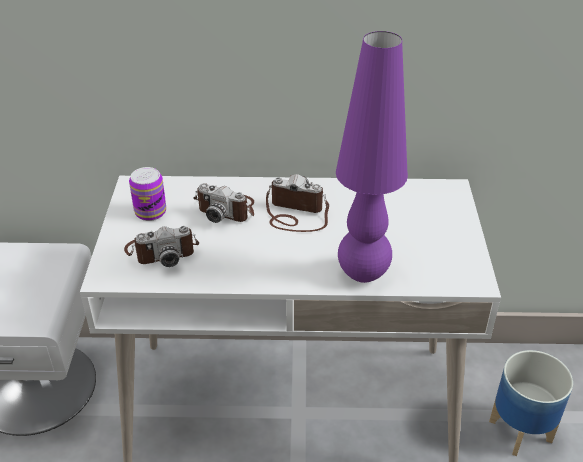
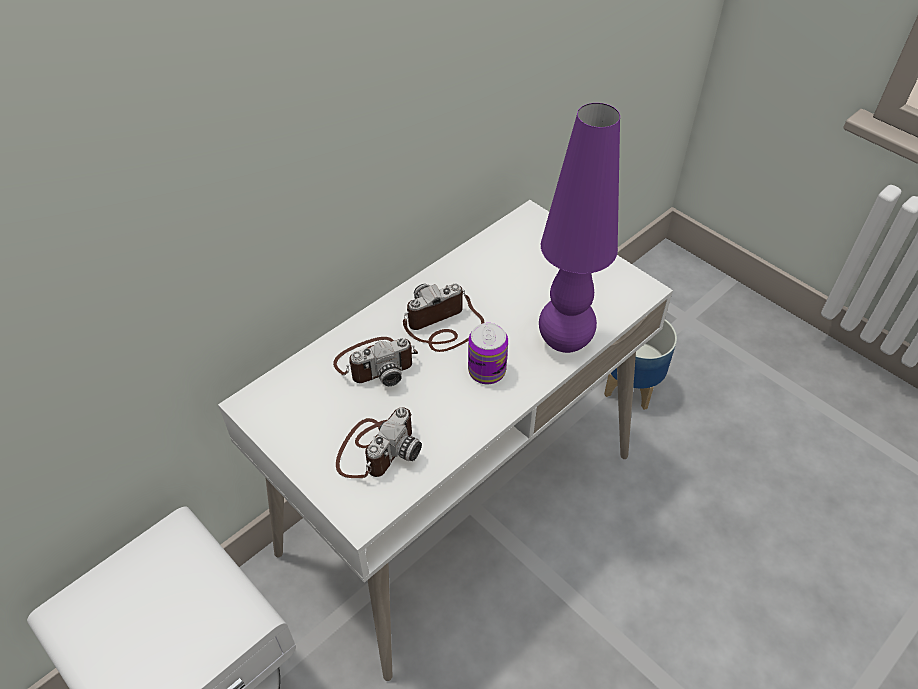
camera: 45 degrees left, 10 degrees up
(150, 212) = (310, 419): can -> can (487, 371)

